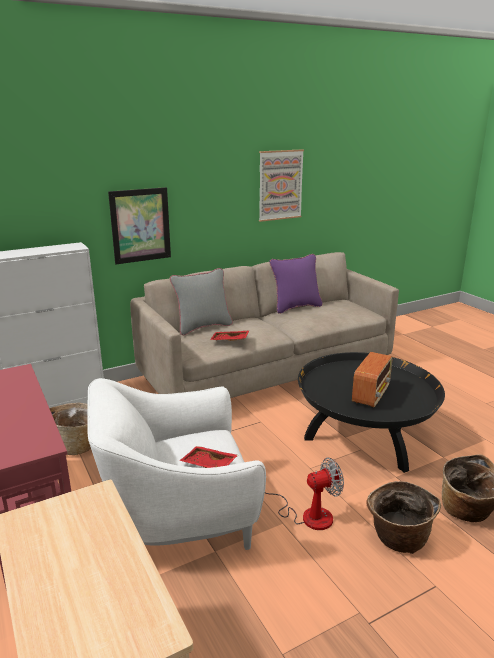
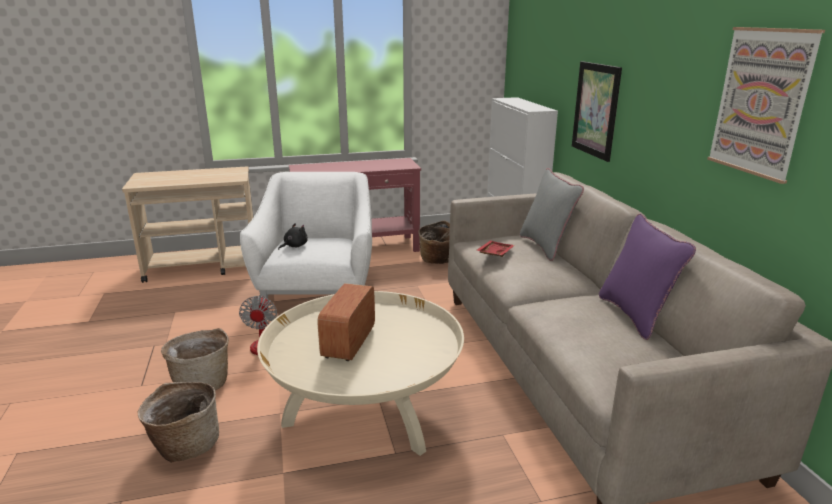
camera: 105 degrees right, 0 degrees up
(208, 465) = (294, 246): red tray -> black plush toy
(363, 439) = (365, 412): black coffee table -> beige coffee table
(371, 394) = (348, 343): radio -> radio turned 60 degrees clockwise

